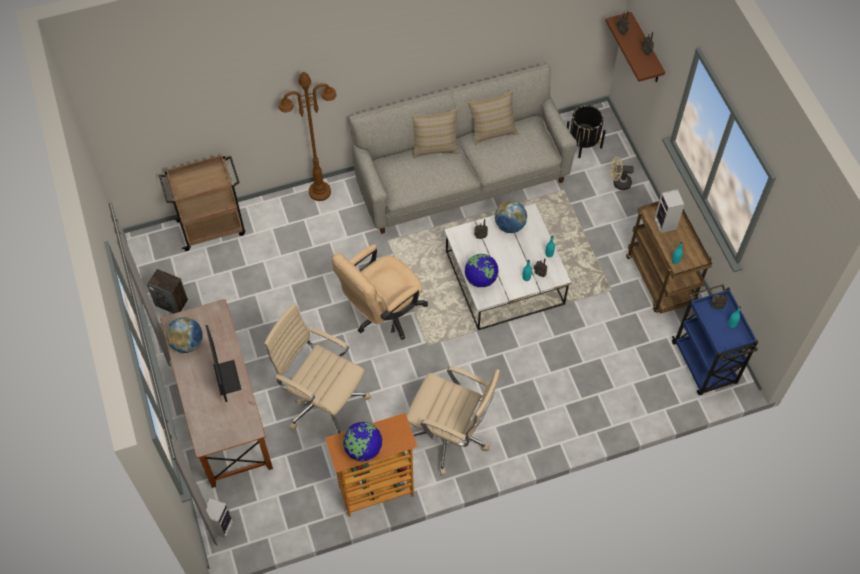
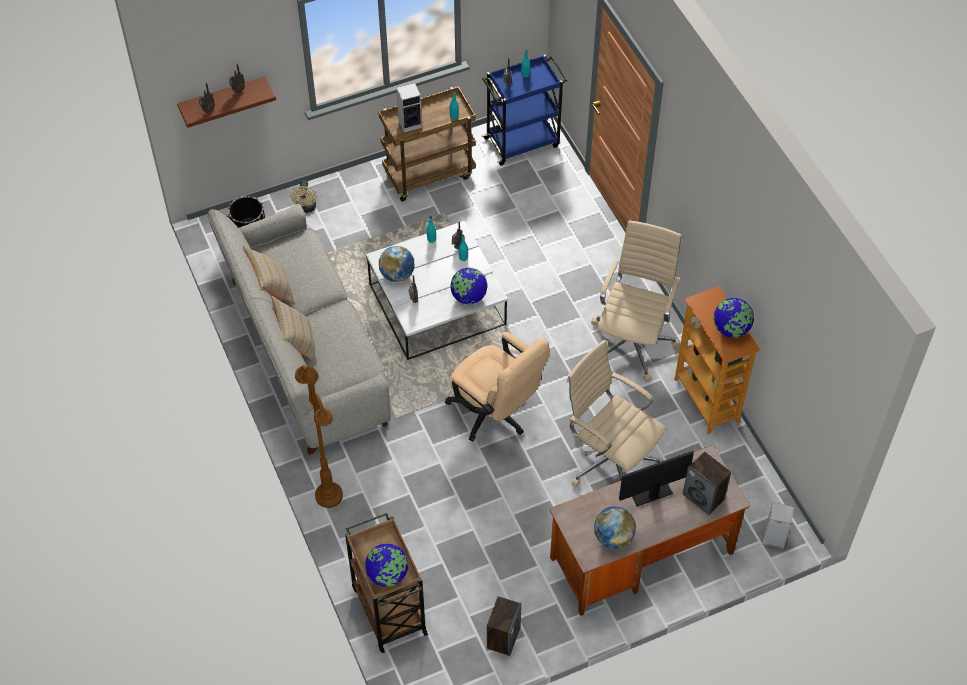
camera: 95 degrees left, 5 degrees down
(185, 182) = (387, 575): none -> globe
(212, 420) = (704, 497): none -> speaker
(322, 400) = (610, 460): beige office chair -> beige office chair turned 105 degrees clockwise

